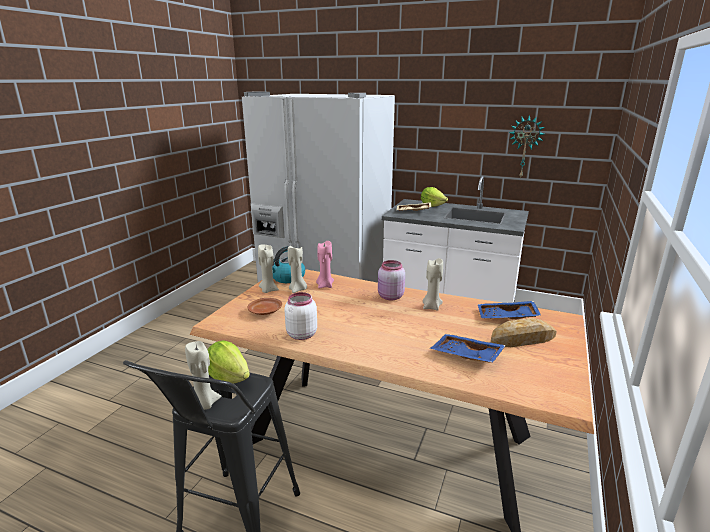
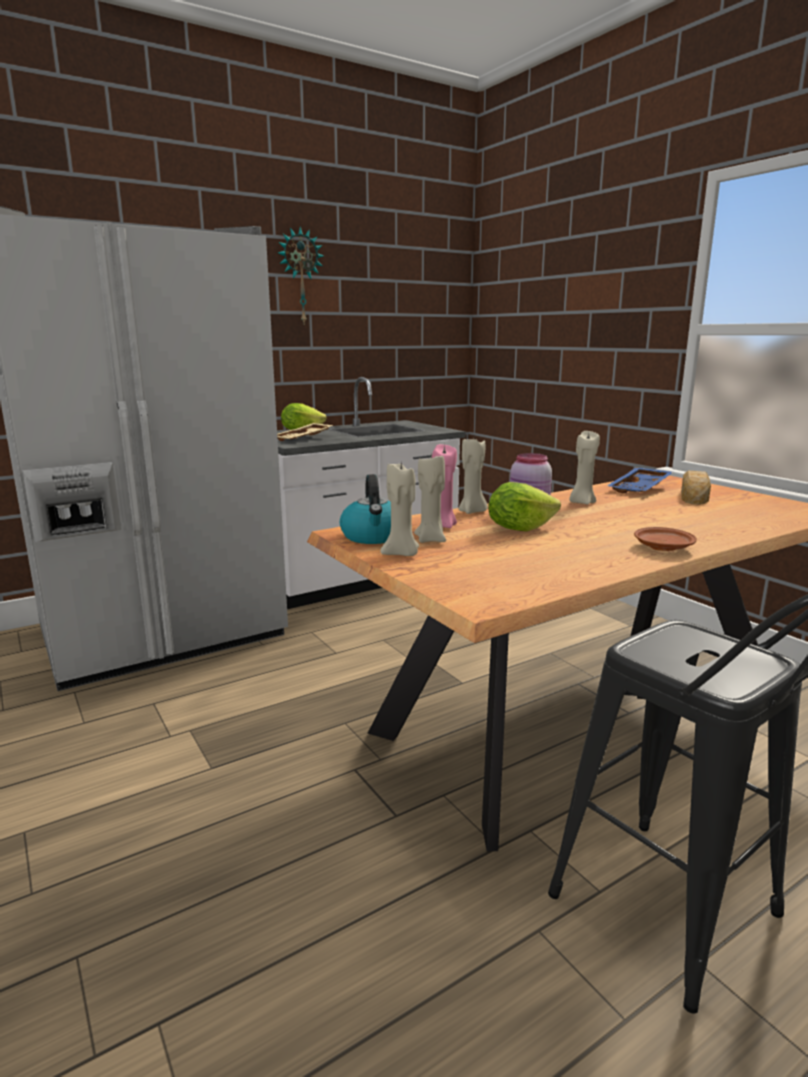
camera: 55 degrees left, 5 degrees down
(204, 403) = (732, 674): beige candle -> beige candle (472, 512)
(228, 377) = (653, 644): lettuce -> lettuce (519, 528)
(265, 311) = (485, 568): brown plate -> brown plate (663, 547)
(300, 334) = (594, 563): white jar -> none
(466, 356) = (717, 516): blue tray -> none
(525, 147) = (390, 335): wall clock -> wall clock (300, 276)

